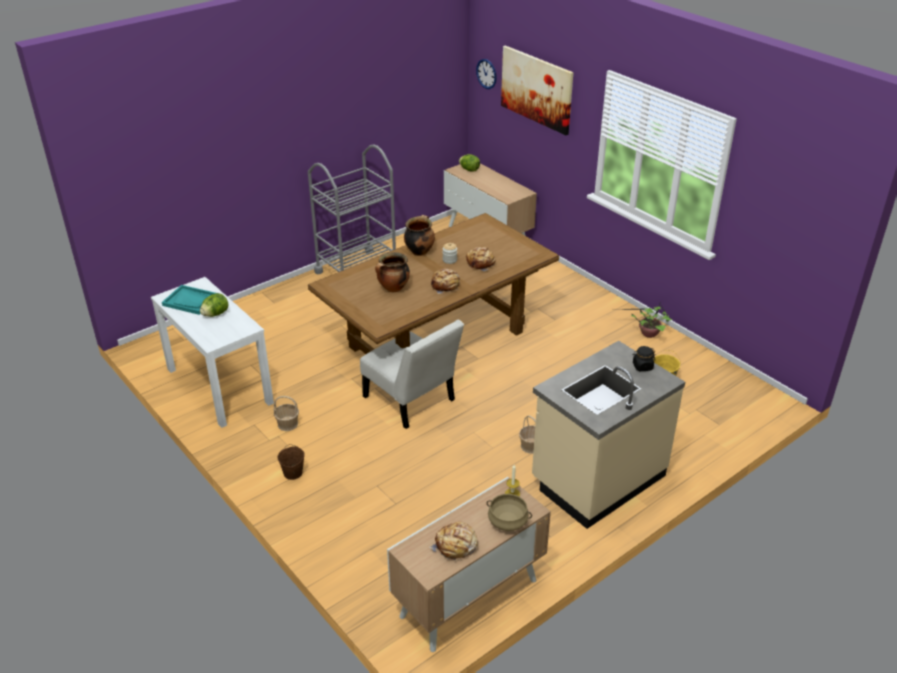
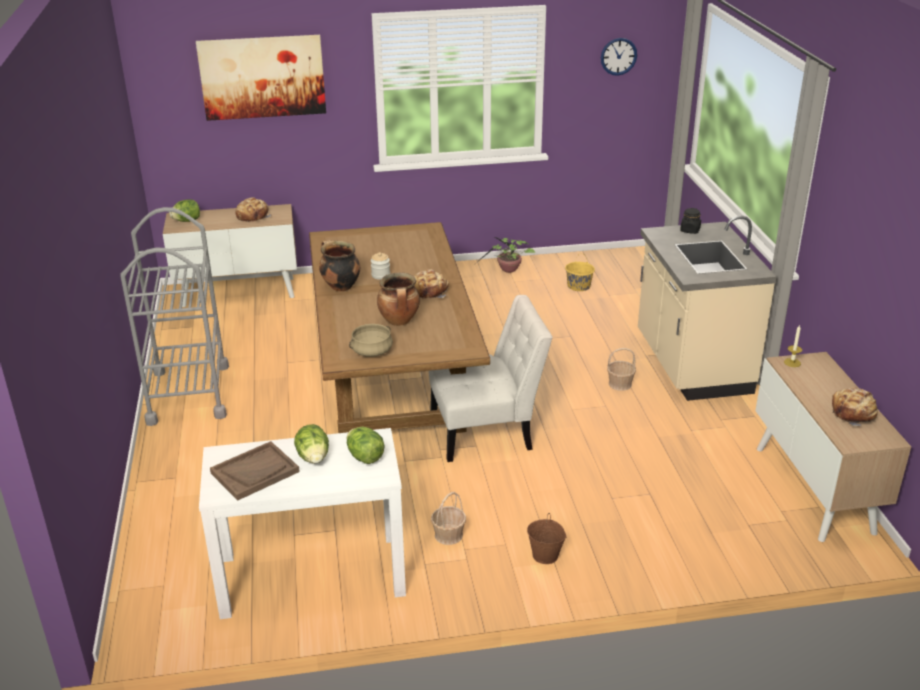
camera: 60 degrees left, 5 degrees down
(190, 301) = (255, 472): turquoise tray -> brown tray
(226, 331) = (365, 457): none -> lettuce
(481, 263) = (408, 261): bread -> bread (253, 216)
(486, 74) = (166, 90): wall clock -> wall clock (618, 56)
(508, 521) = (830, 376): beige cooking pot -> beige cooking pot (372, 351)

